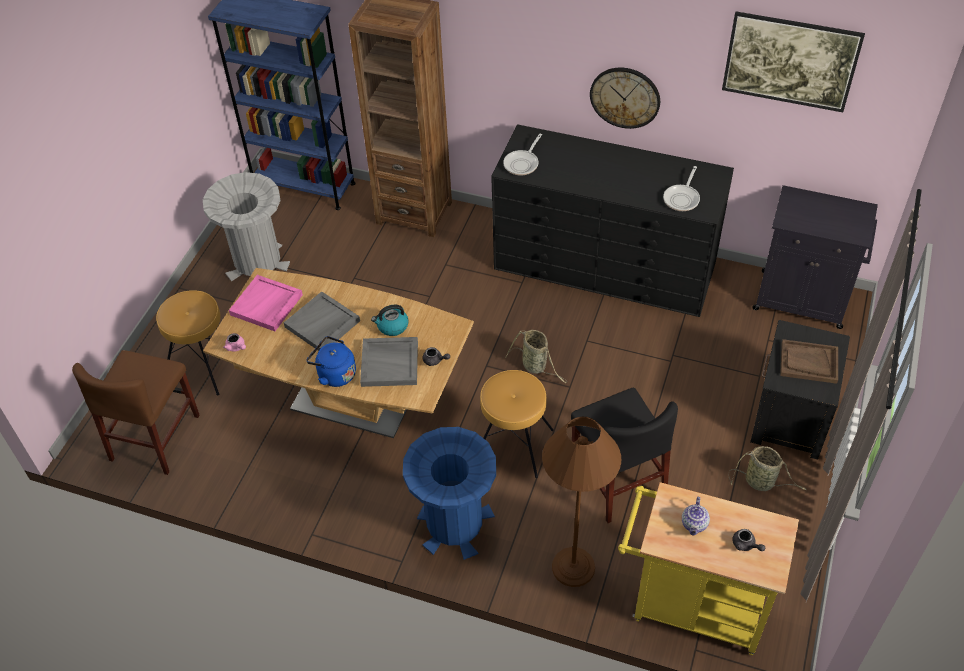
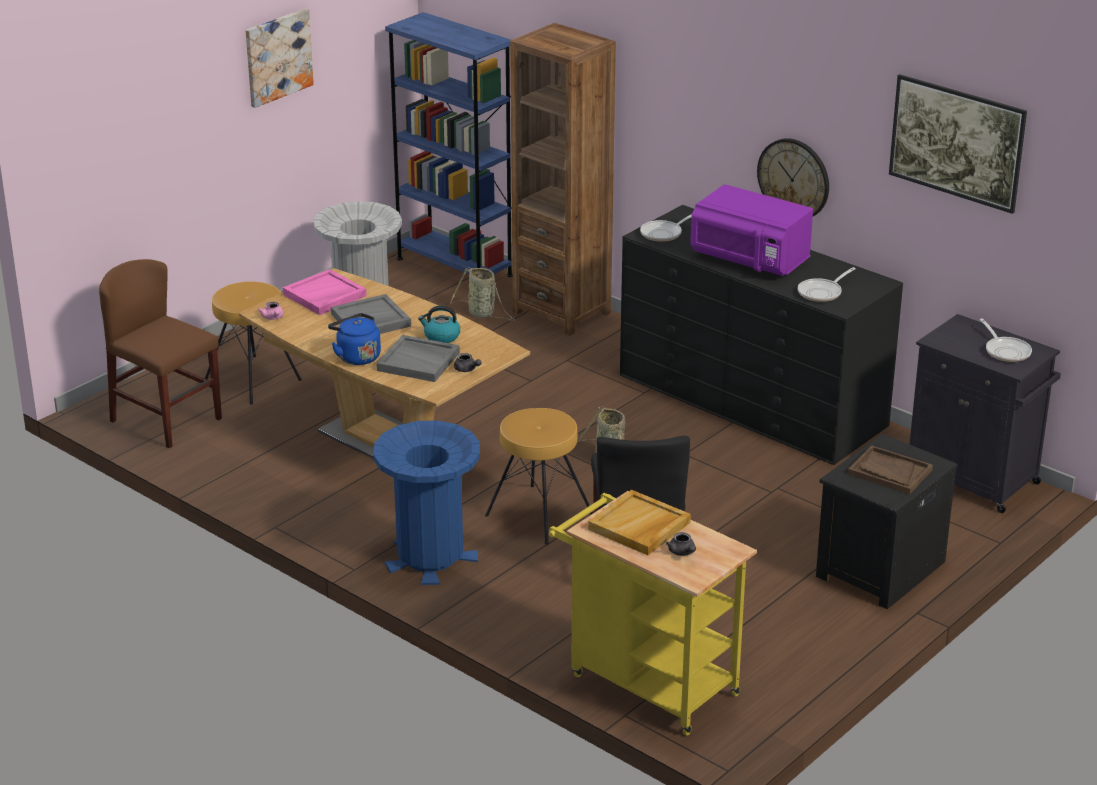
camera: 20 degrees right, 20 degrees down
(135, 84) = (278, 57): none -> picture
(155, 437) = (166, 420): brown chair -> brown chair turned 90 degrees clockwise
(573, 567) = (535, 620): brown floor lamp -> none
(606, 176) = (749, 260): none -> purple microwave
(694, 524) = (639, 526): teapot -> beige tray
(761, 482) = (804, 610): basket -> basket (483, 314)
(841, 217) = (1005, 351): none -> frying pan

